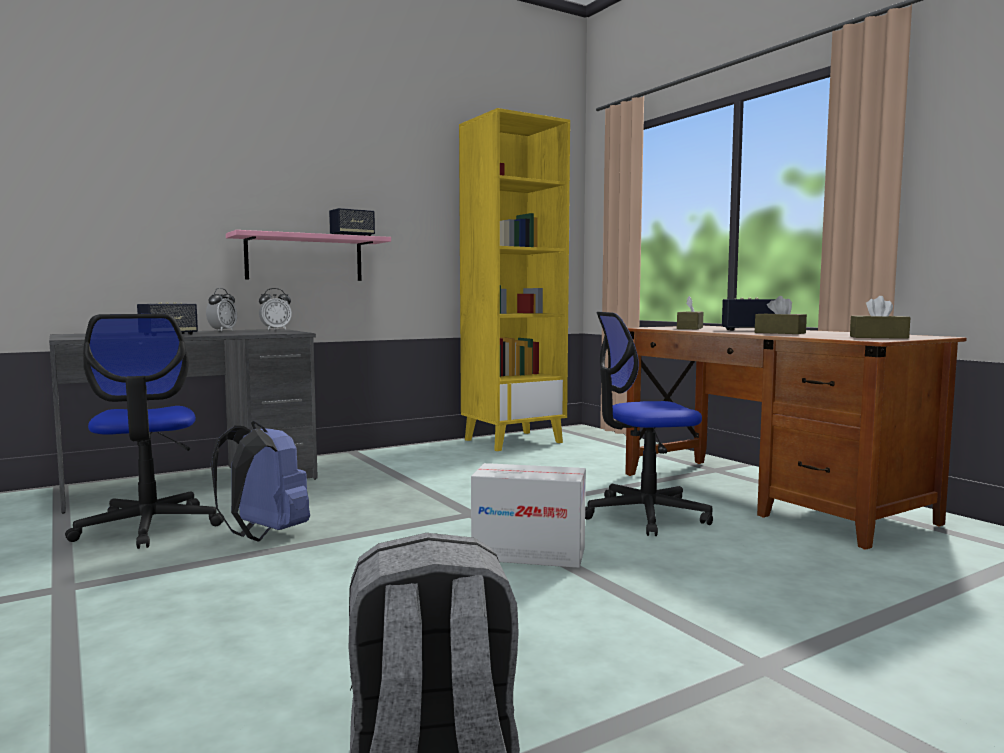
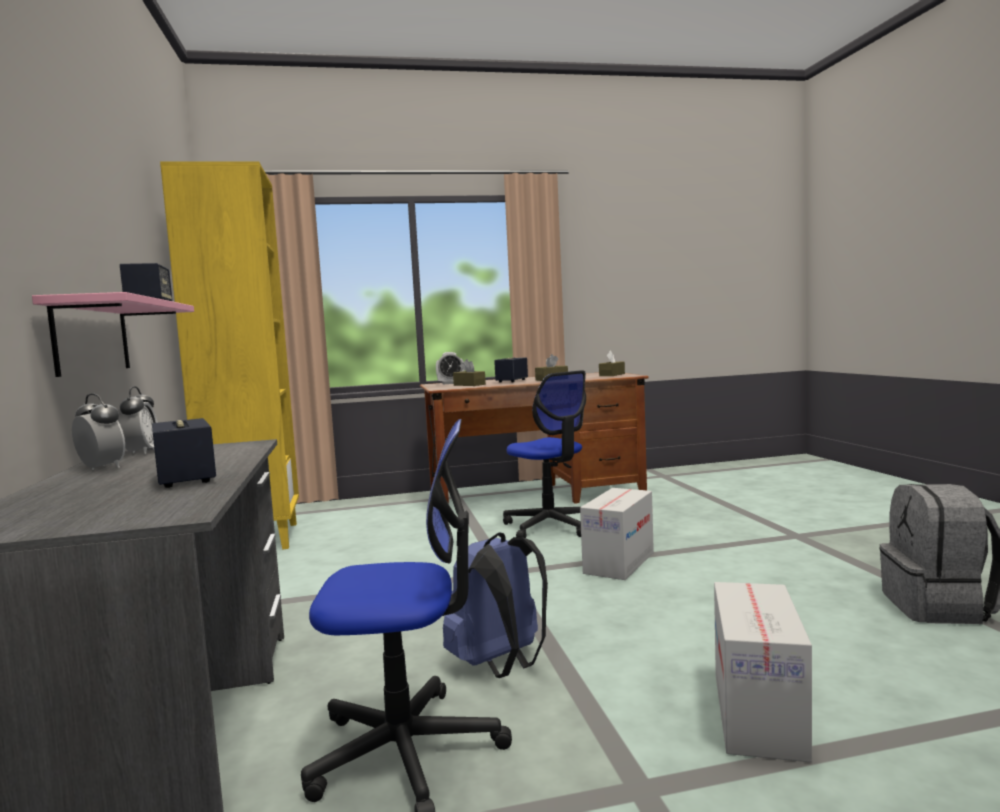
camera: 70 degrees left, 0 degrees up
(141, 626) = (759, 715): none -> cardboard box
(644, 515) = (551, 526): office chair -> office chair turned 45 degrees counterclockwise
(709, 326) = (451, 383): none -> alarm clock

